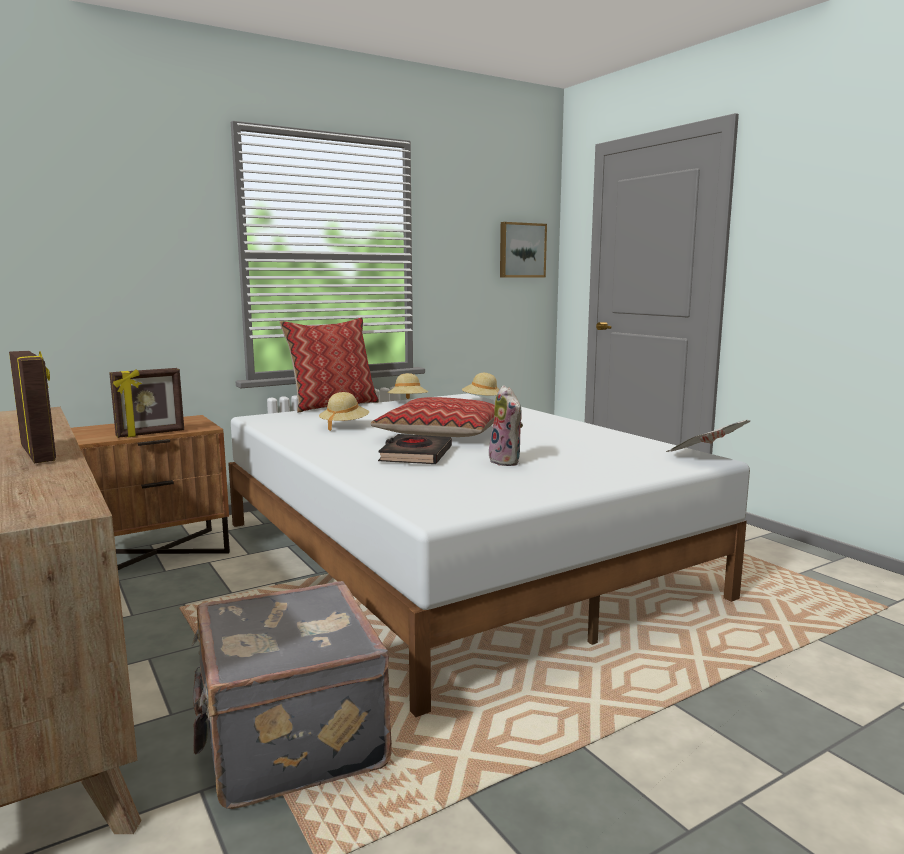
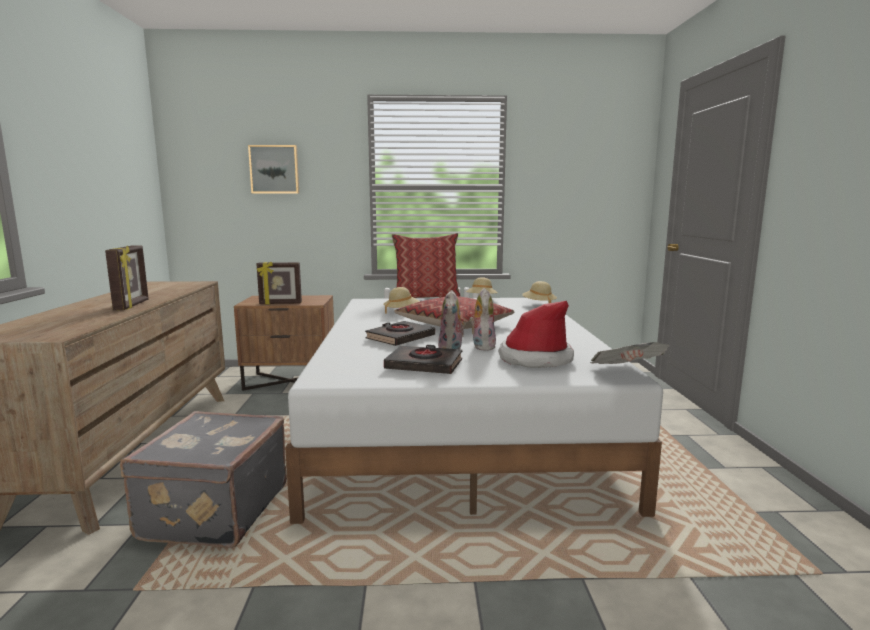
camera: 30 degrees right, 0 degrees up
(512, 479) = (424, 365): none -> black book
(521, 250) = (612, 180): picture -> picture (274, 169)
(525, 452) = (482, 346): none -> plush toy
(603, 456) = (535, 359): none -> hat

